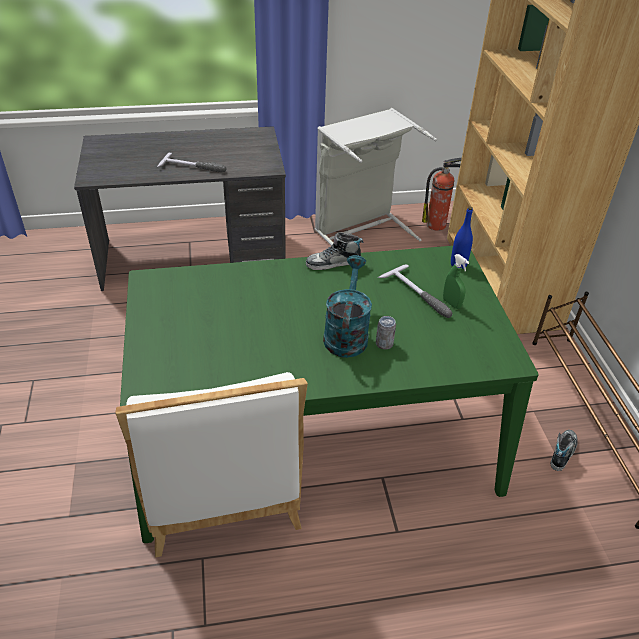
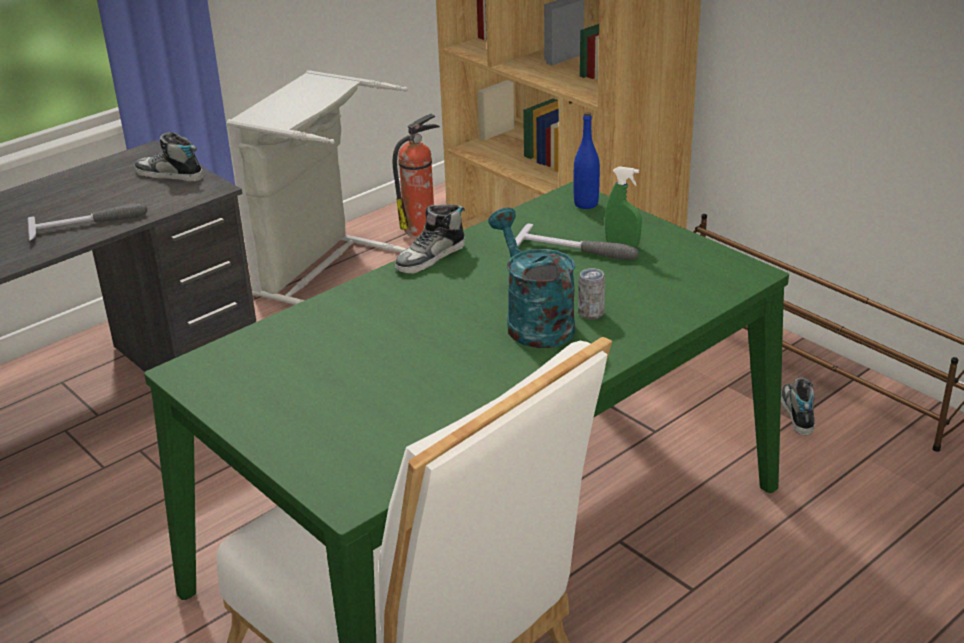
camera: 30 degrees left, 10 degrees down
(259, 151) = (169, 175): none -> shoe

